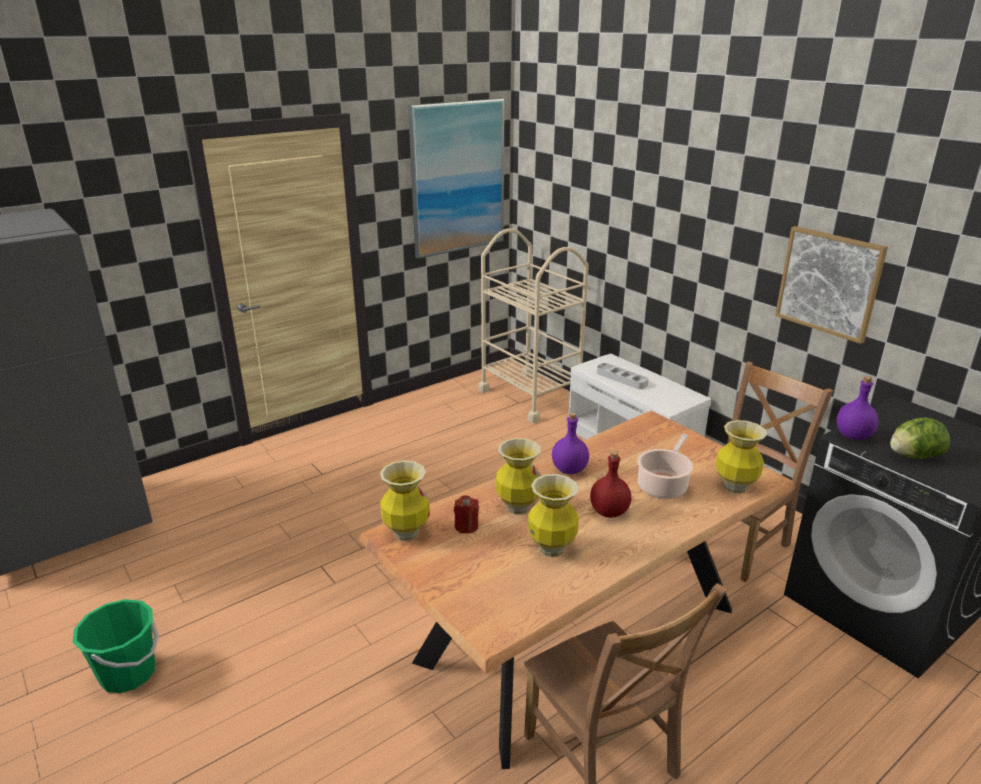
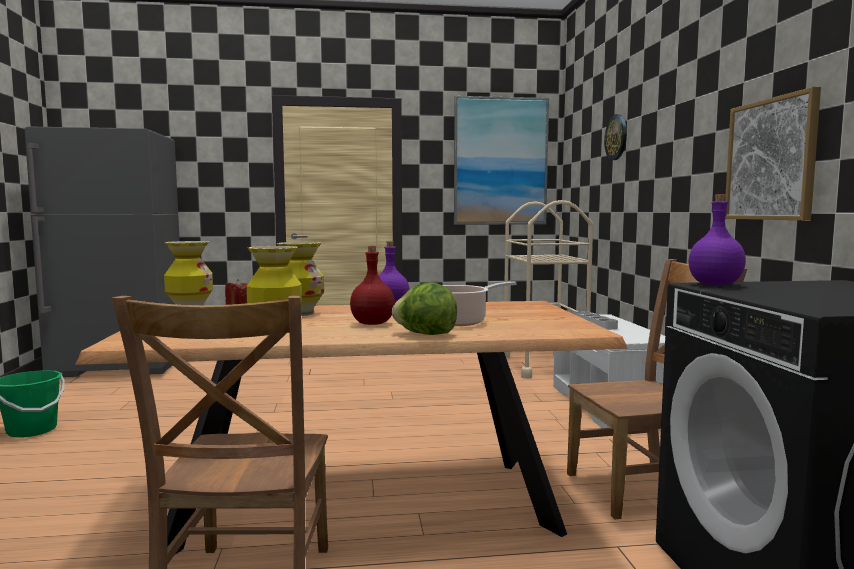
camera: 30 degrees right, 20 degrees down
(619, 183) = (616, 137): none -> wall clock
(734, 487) = (538, 330): vase -> none
(913, 456) = (780, 295): lettuce -> lettuce (425, 334)

